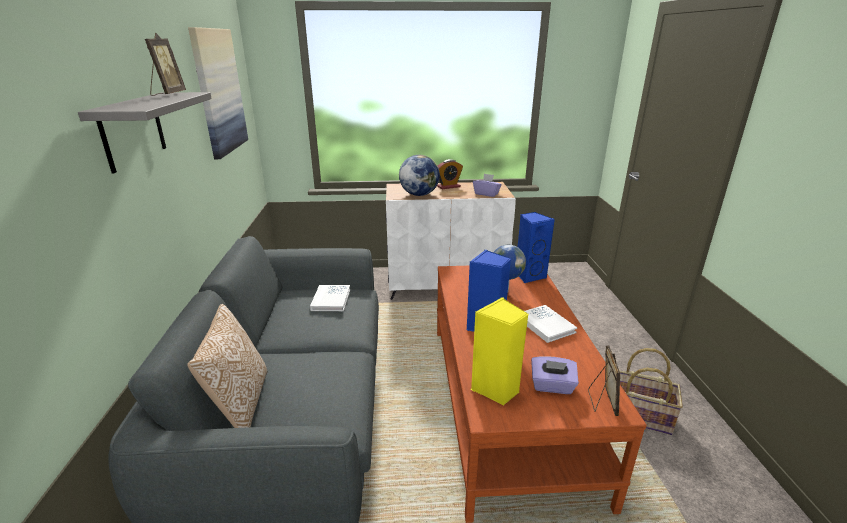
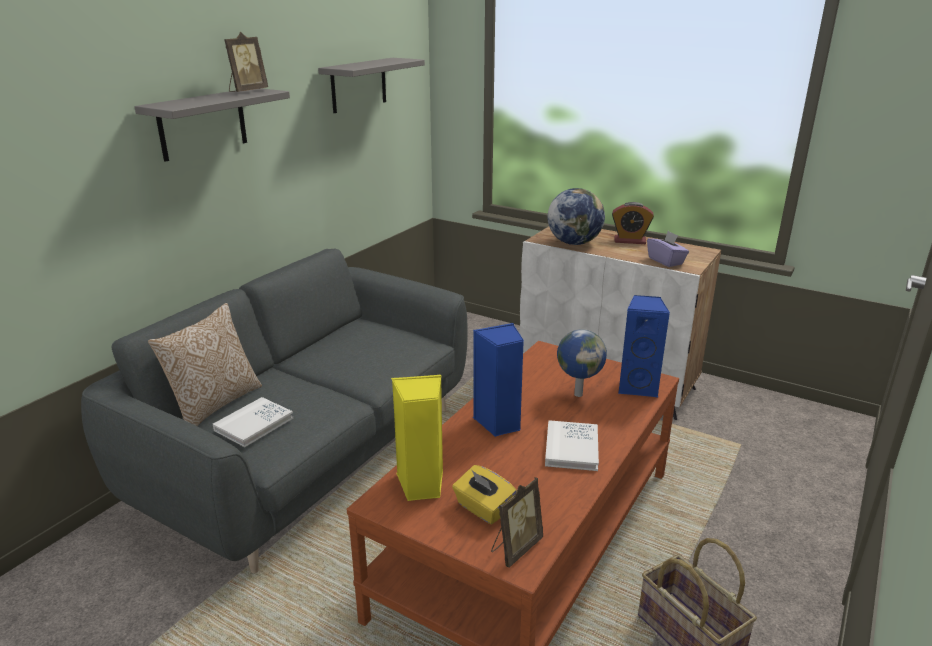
camera: 35 degrees right, 0 degrees up
(219, 91) = (358, 85): picture -> grey shelf
(331, 300) = (388, 341): white book -> white book (254, 424)
(552, 386) = (483, 508): purple tissue box -> yellow tissue box

